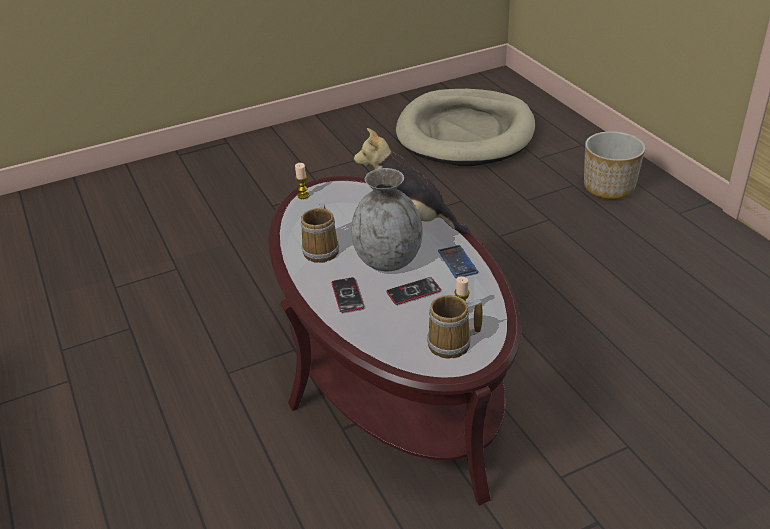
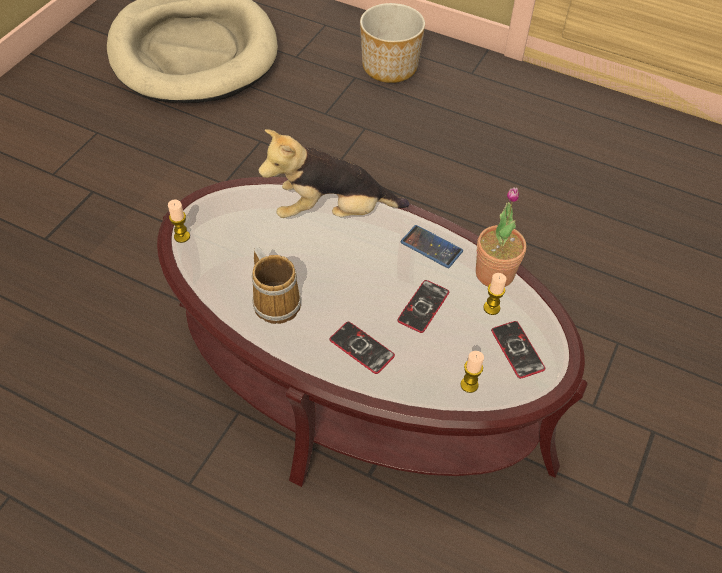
camera: 40 degrees left, 15 degrees up
(388, 260) = (361, 279): grey vase -> none
(395, 346) = (469, 385): none -> candle
(452, 343) = (517, 350): mug -> phone
(486, 294) = (494, 273): none -> potted plant

